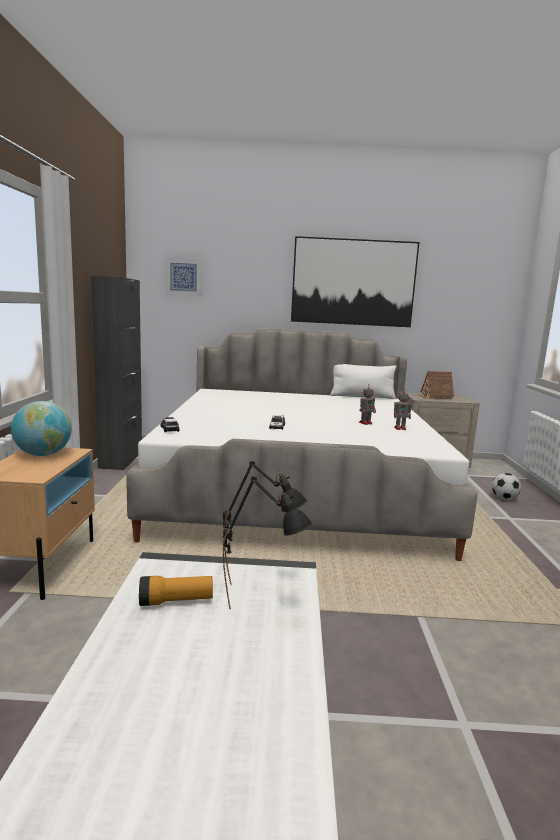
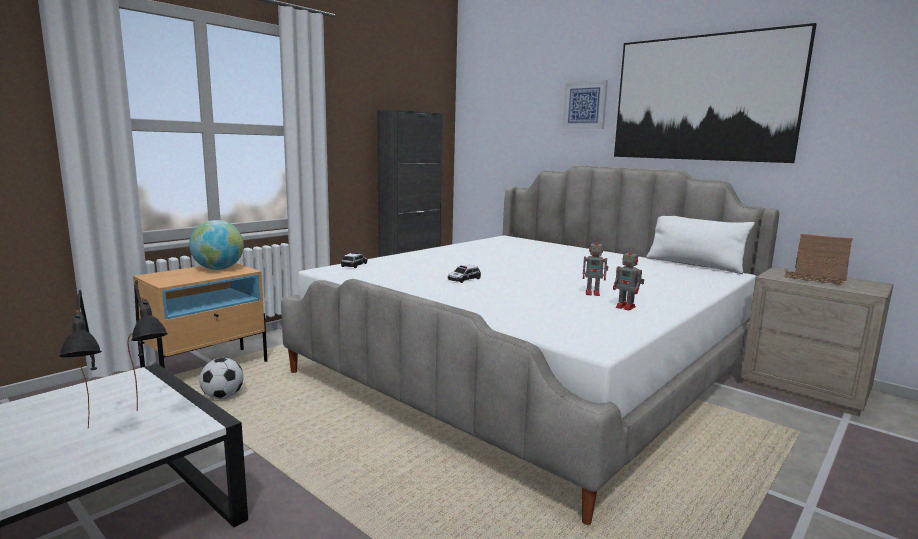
camera: 40 degrees right, 0 degrees up
(176, 601) = (79, 406): flashlight -> none
(183, 277) = (503, 107): picture -> picture (584, 105)
(504, 498) = (860, 476): football -> football (223, 397)

